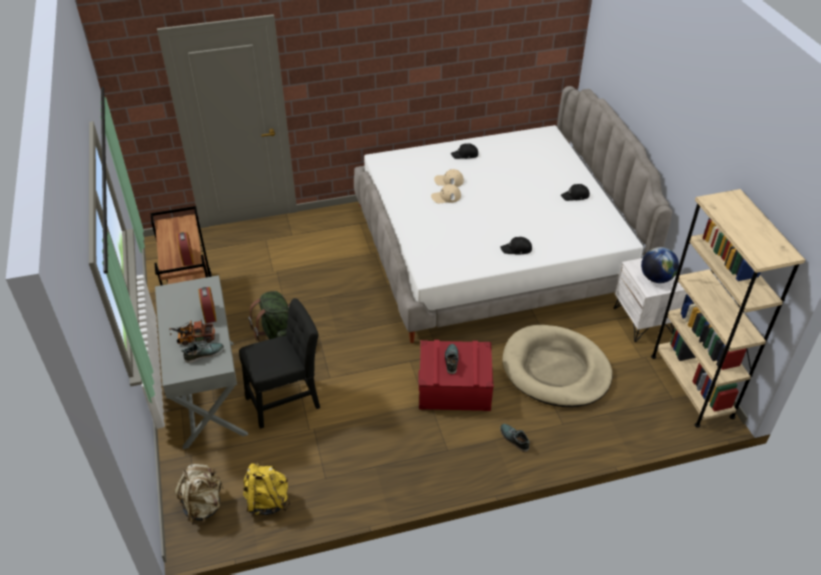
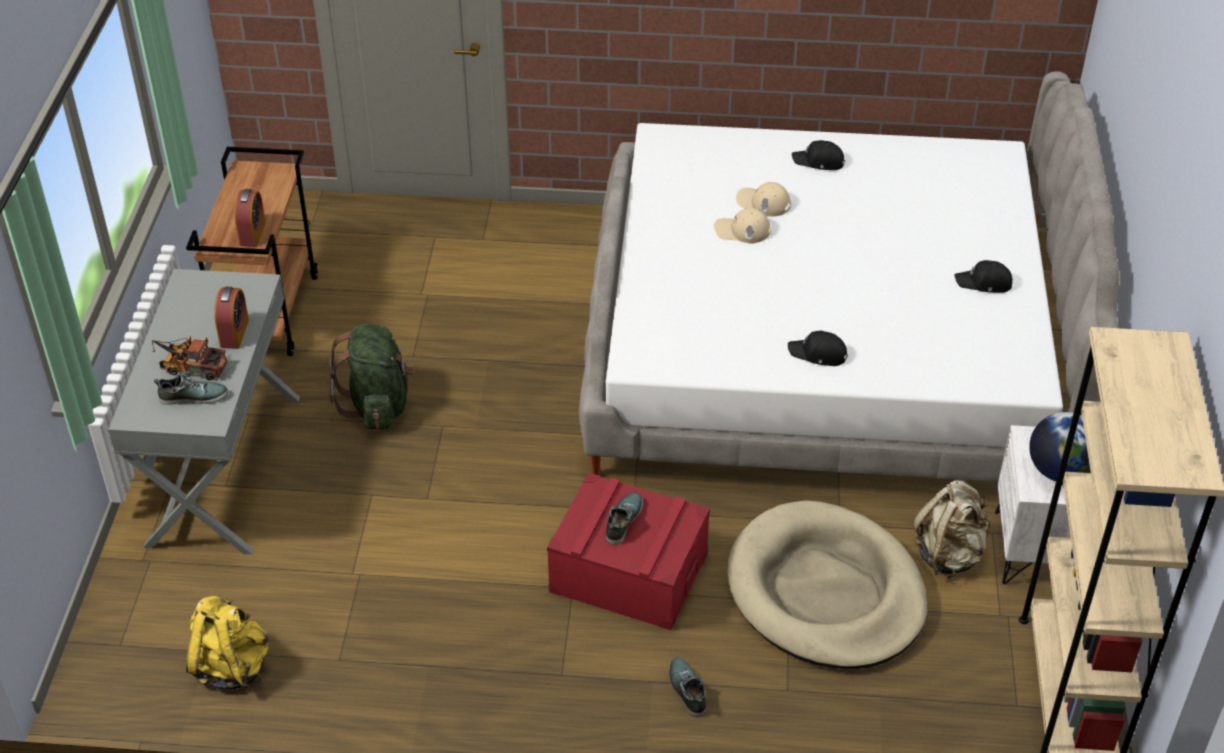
camera: 20 degrees right, 0 degrees up
(203, 505) = (133, 644): beige backpack -> beige backpack (949, 554)
(286, 400) = (339, 515): black chair -> none

